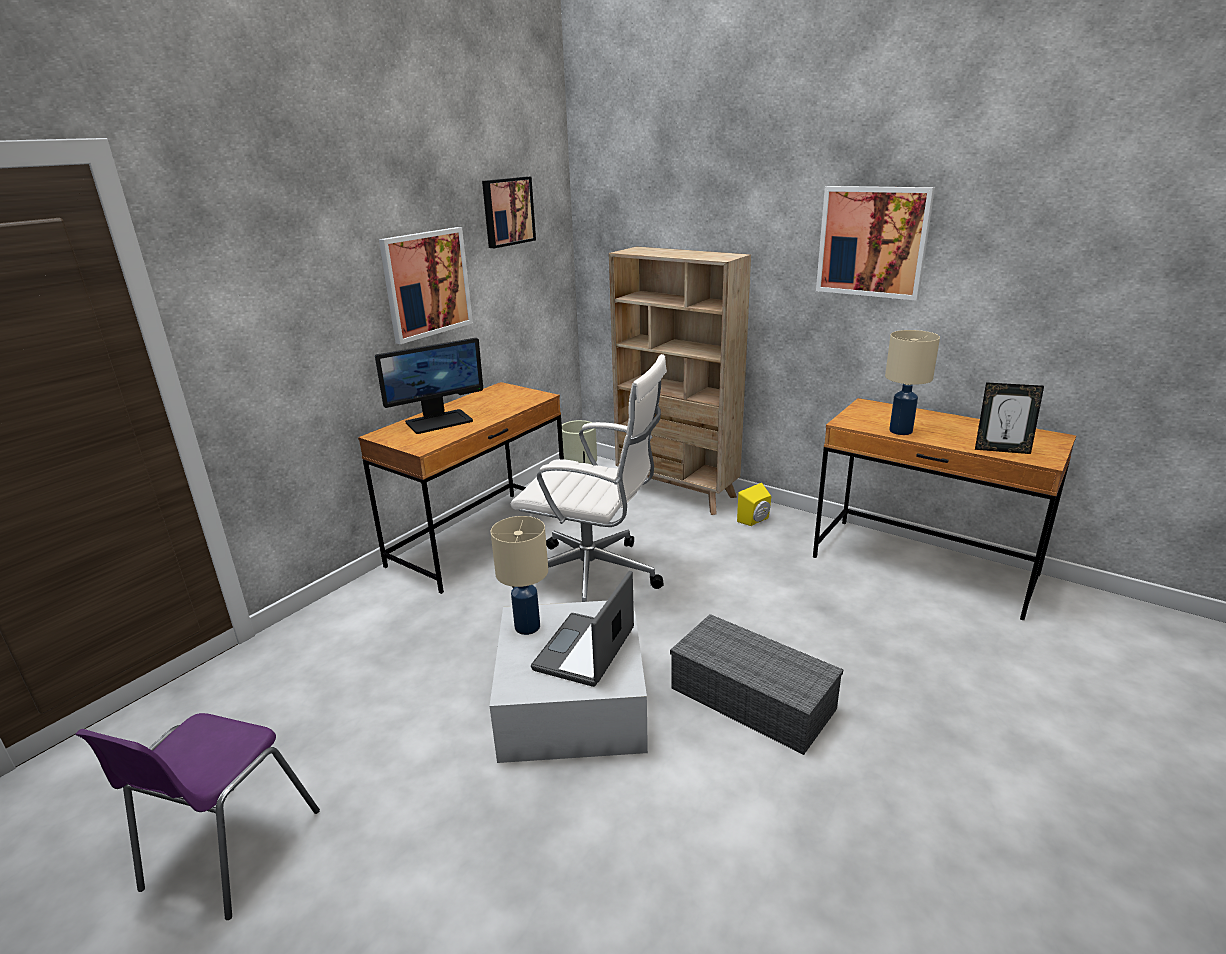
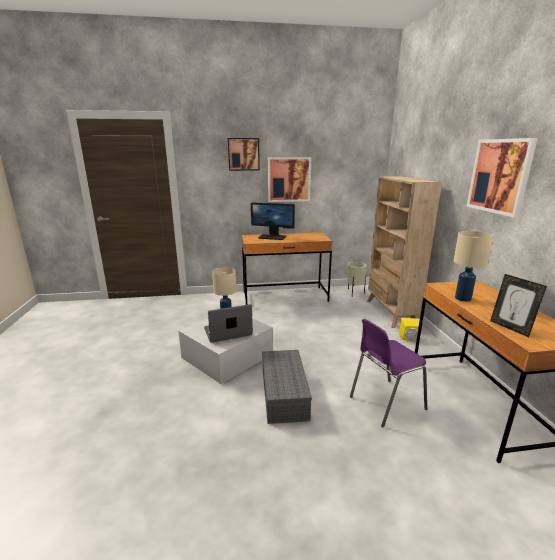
camera: 45 degrees right, 5 degrees down
(228, 852) = (106, 338): purple chair -> purple chair (385, 403)
(507, 211) = (342, 153): picture -> picture (243, 154)
(594, 577) = (301, 325): white office chair -> none

